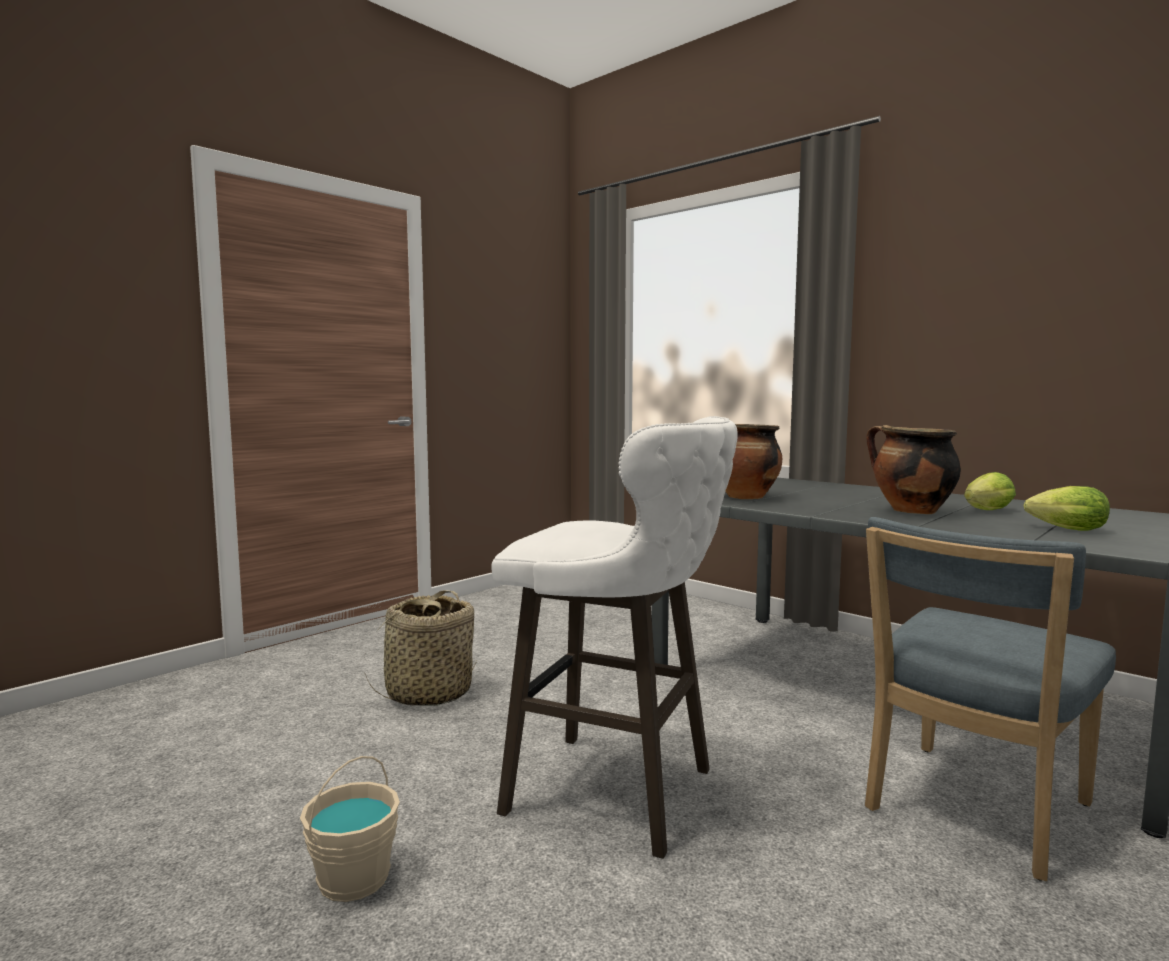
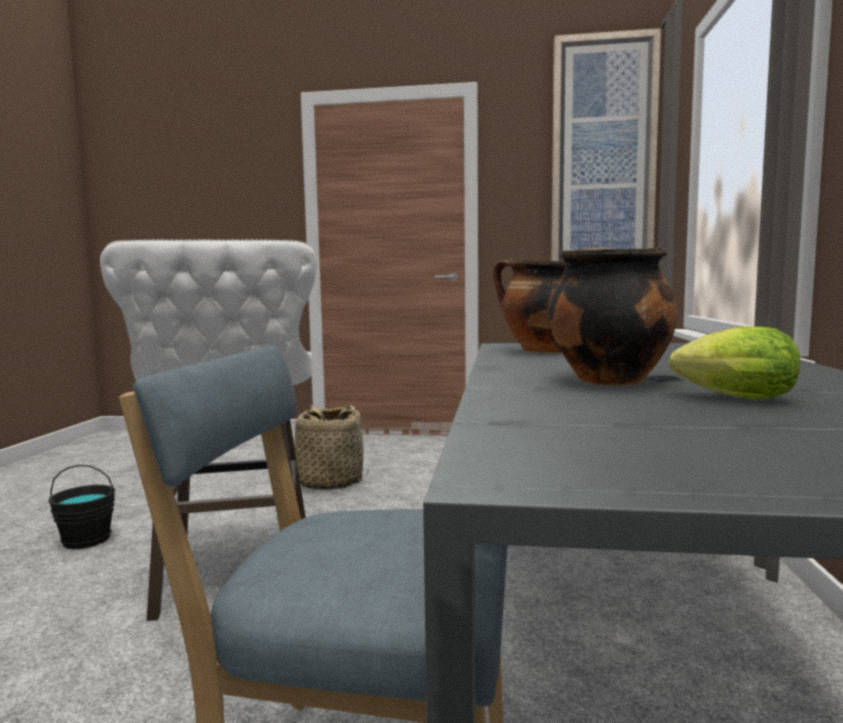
camera: 55 degrees right, 0 degrees up
(353, 878) = (87, 540): beige bucket -> black bucket
(526, 298) = (603, 154): none -> picture
(1063, 529) = (654, 429): lettuce -> none

